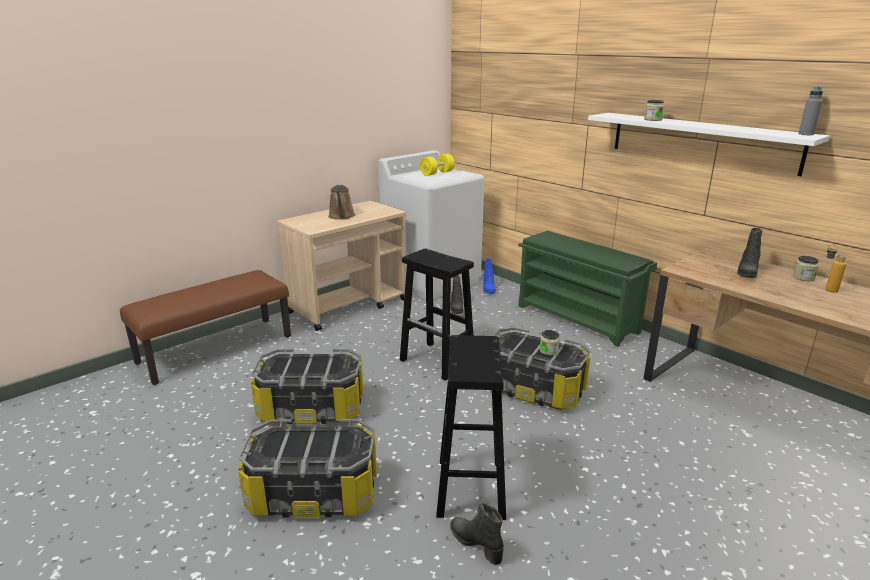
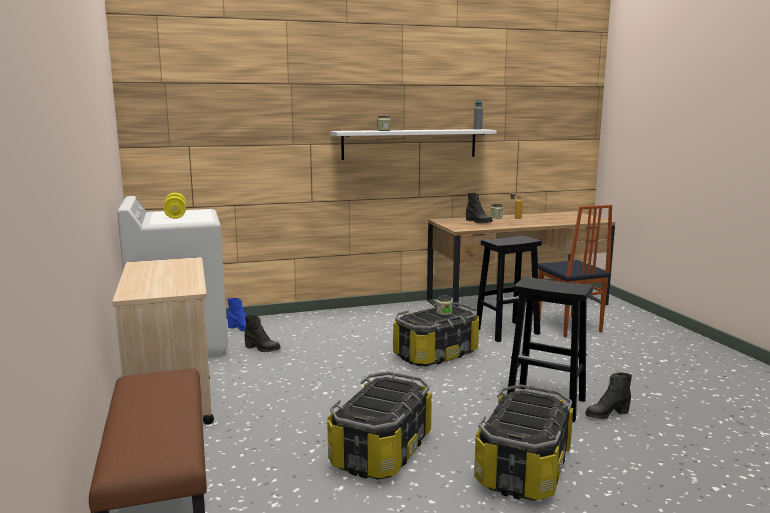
camera: 65 degrees left, 10 degrees down
(341, 216) = (164, 276): brown watering can -> none
(438, 361) = (354, 377): black stool -> black stool (507, 331)
(578, 319) = (347, 315): green shoe rack -> none
(753, 473) = (568, 327): none -> chair

